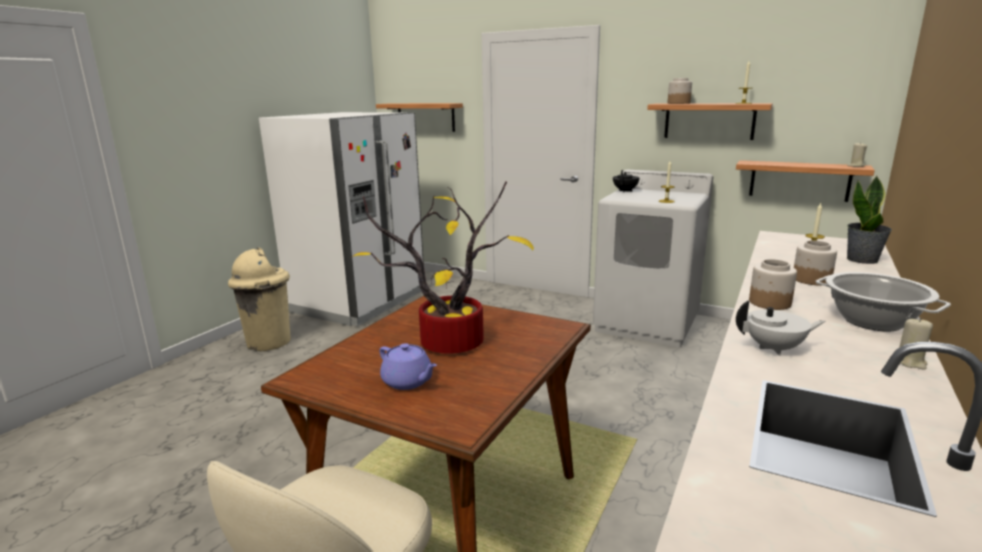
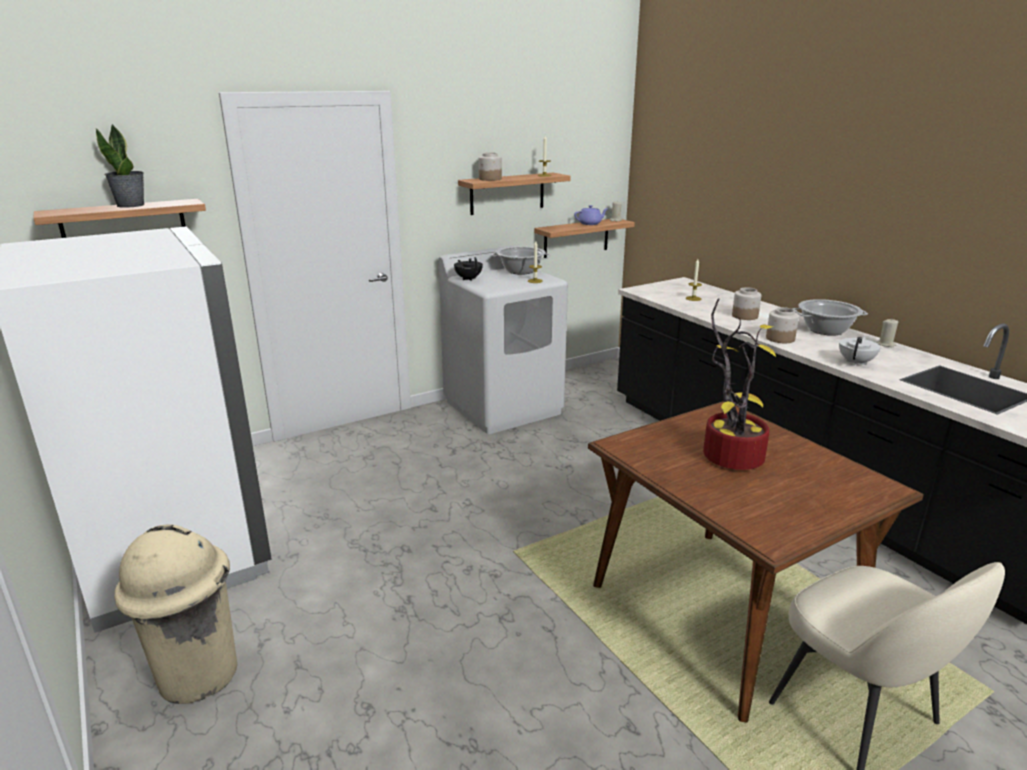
camera: 60 degrees left, 5 degrees up
(408, 381) = (804, 492): purple teapot -> purple teapot (590, 223)
(683, 195) = (521, 271): none -> cooking pot
(862, 260) = (717, 293): potted plant -> potted plant (131, 205)

